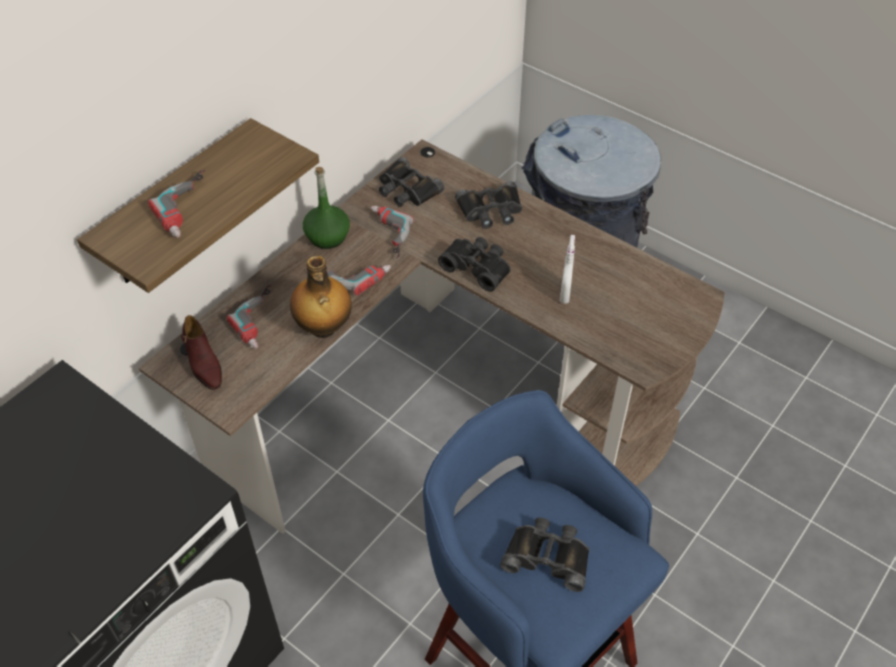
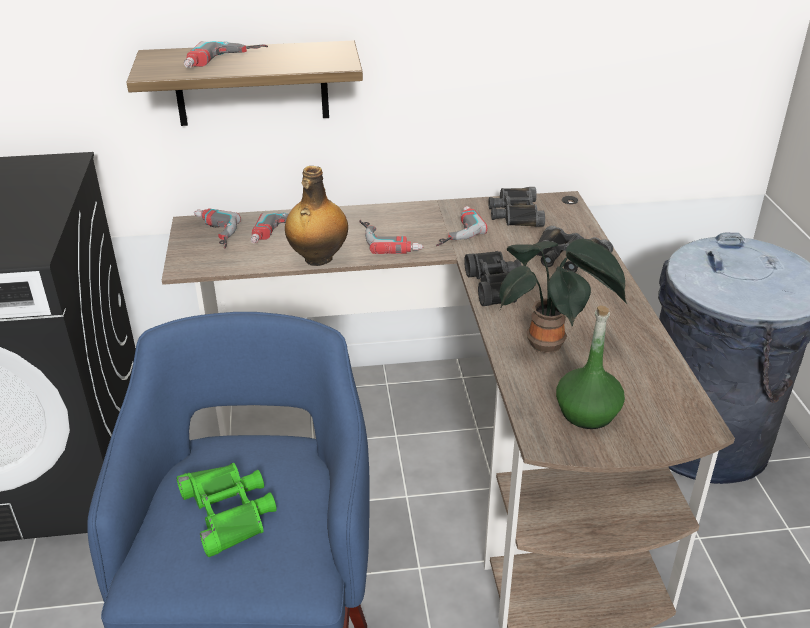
camera: 45 degrees right, 15 degrees down
(203, 362) = (211, 233): brown shoe -> power drill
(327, 236) = (408, 211): green bottle -> green bottle (587, 413)
(548, 556) = (229, 511): black binoculars -> green binoculars
(565, 294) = (550, 345): white spray bottle -> potted plant

